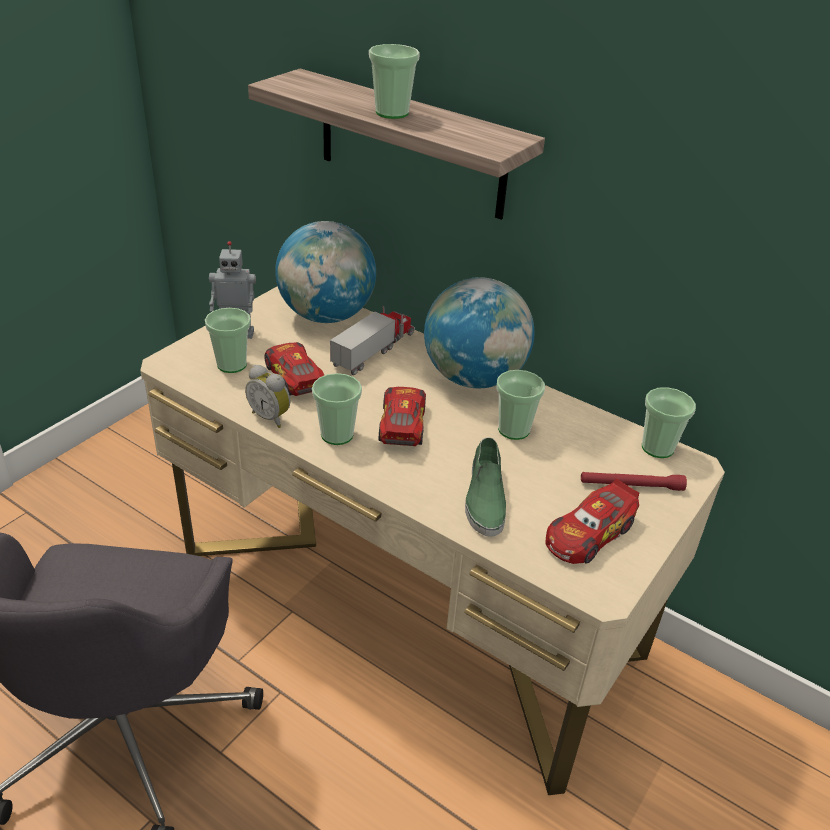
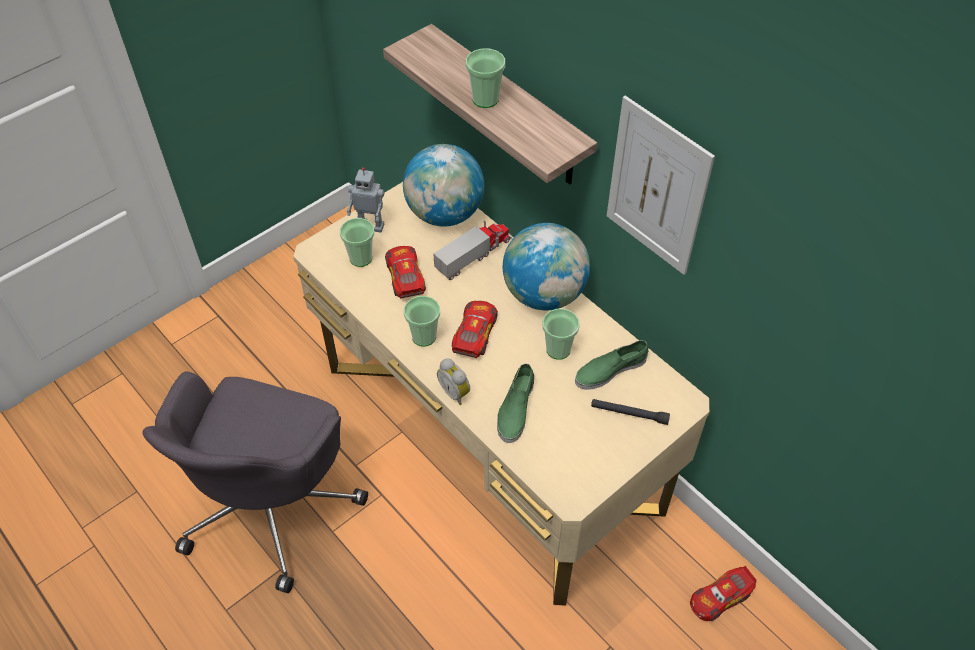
camera: 15 degrees right, 15 degrees up
(271, 417) = (380, 314): alarm clock -> alarm clock (455, 392)
(586, 443) = (610, 370): none -> green shoe
(589, 533) = (580, 450): toy car -> toy car (720, 597)
(631, 486) = (629, 414): red flashlight -> black flashlight
(638, 168) = (657, 187): none -> picture
(657, 448) = (665, 382): cup -> none

